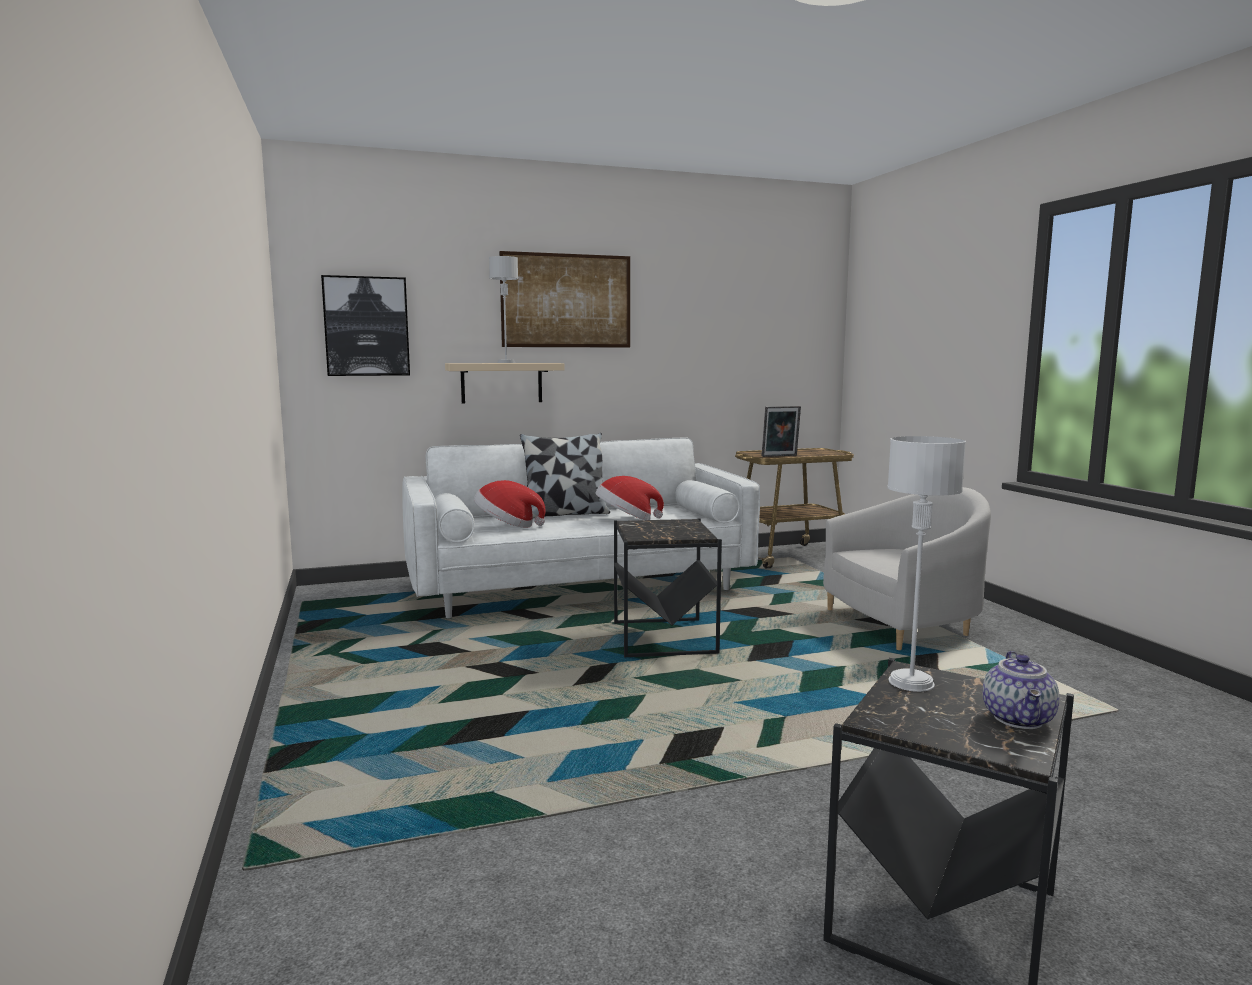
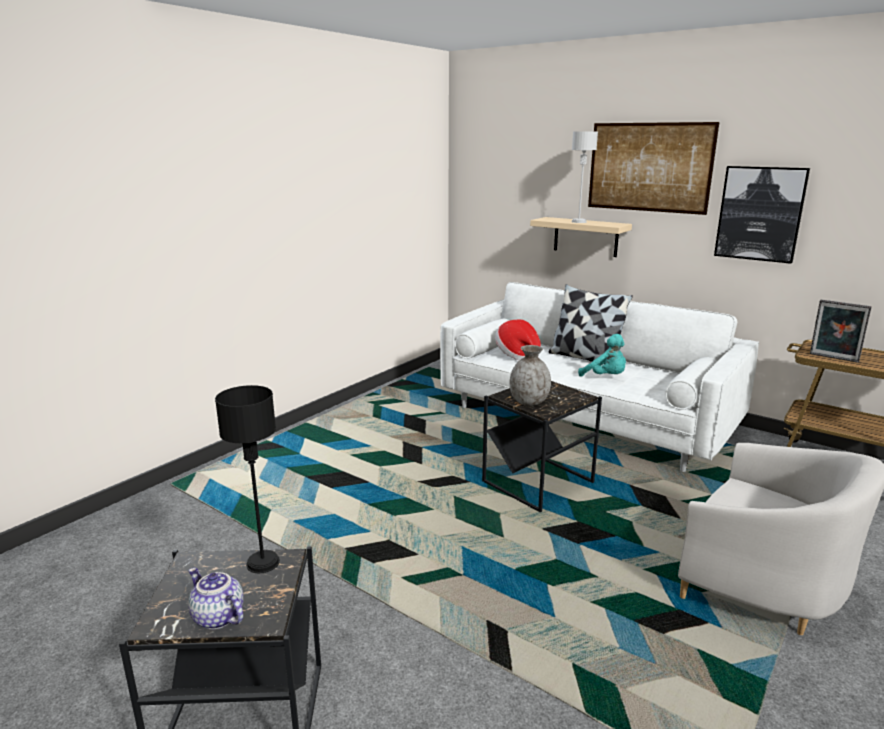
camera: 55 degrees right, 10 degrees up
(366, 326) = (497, 185): picture -> picture (760, 213)
(626, 519) = (605, 377): hat -> turquoise plush toy
(671, 534) = (529, 402): none -> grey vase
(910, 682) = (263, 562): white table lamp -> black table lamp
(1020, 719) = (217, 617): teapot -> teapot turned 60 degrees clockwise

